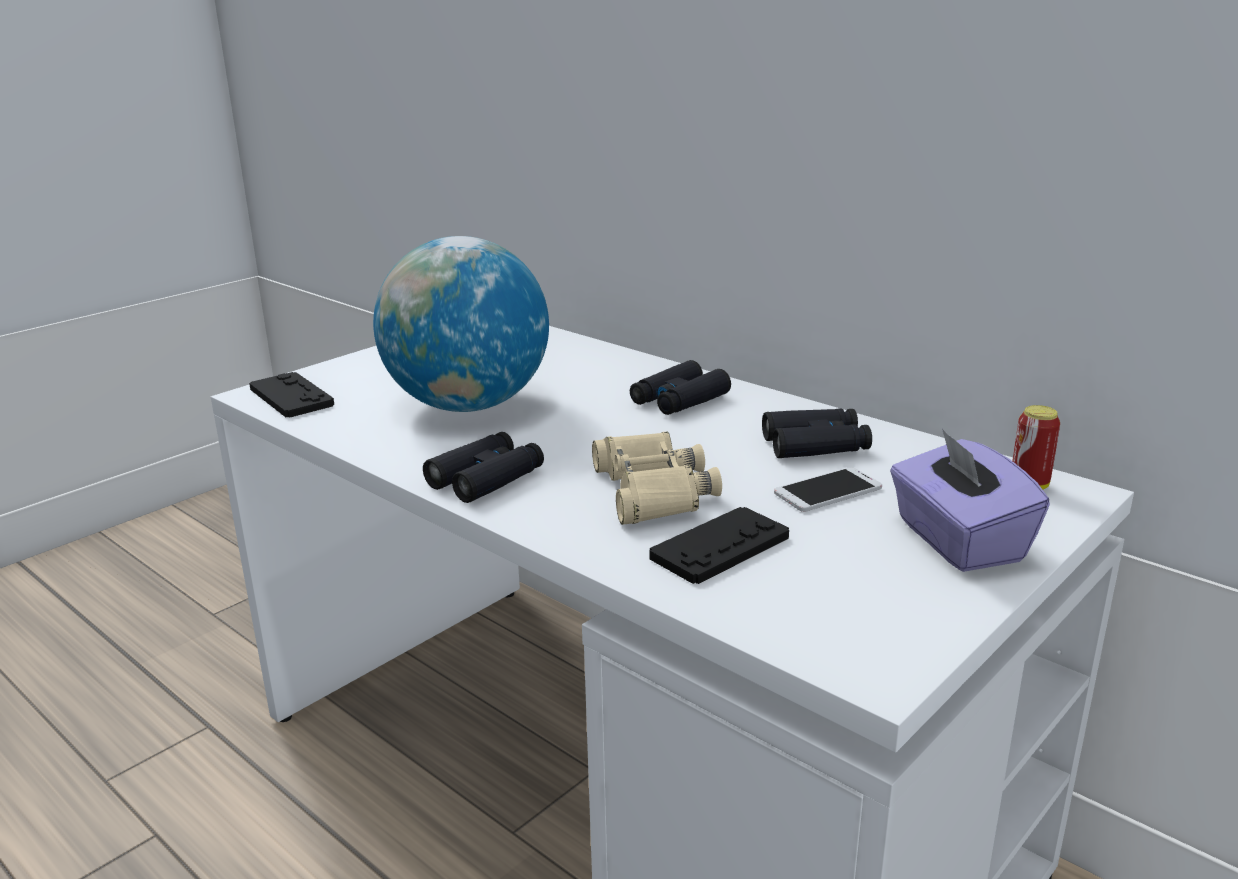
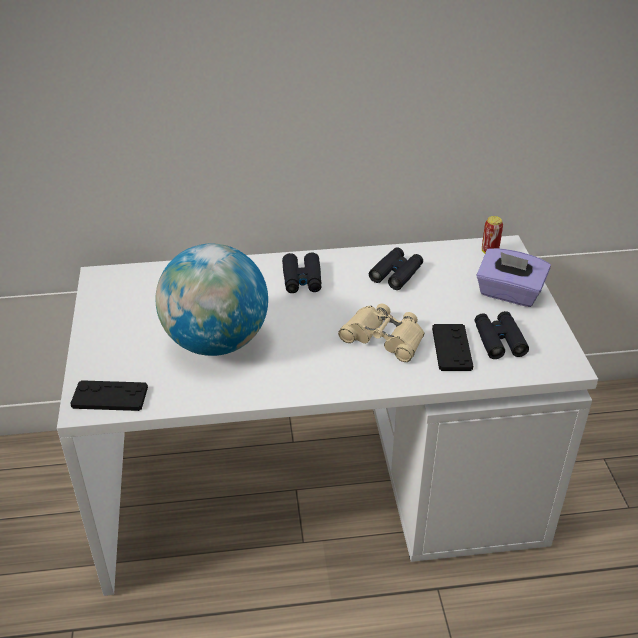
camera: 50 degrees left, 15 degrees up
(486, 478) = (311, 377): black binoculars -> black binoculars (499, 340)
(828, 490) = (438, 296): phone -> none

